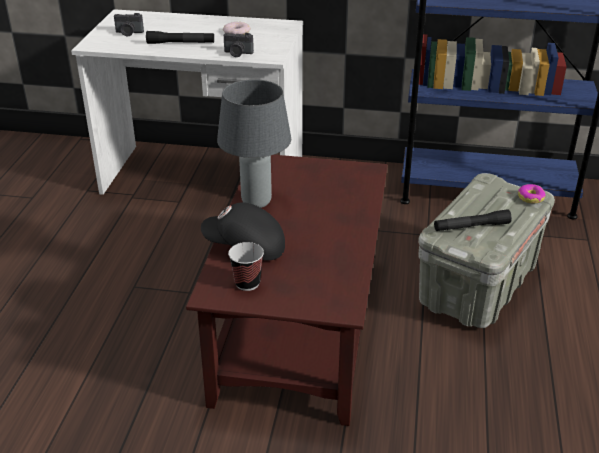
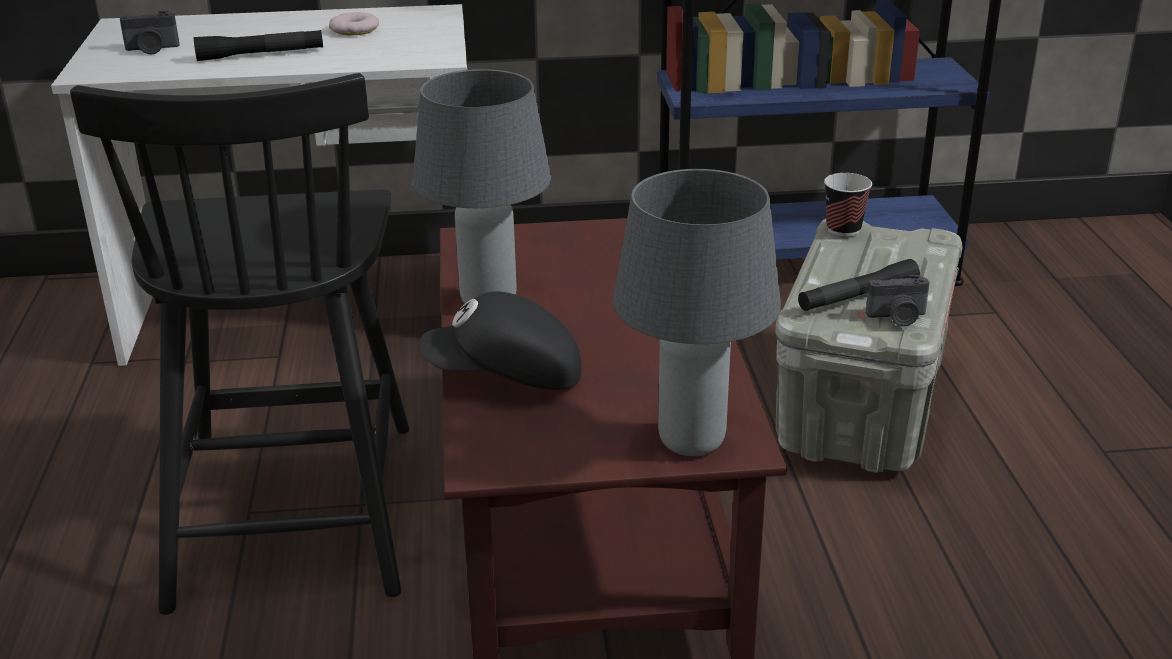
camera: 15 degrees left, 5 degrees down
(156, 288) = (294, 508): none -> black chair
(237, 53) = (376, 59): camera -> camera (898, 317)
(247, 283) = (541, 434): cup -> cup (843, 229)
(322, 302) = (693, 442): none -> grey table lamp
(530, 197) = (926, 241): donut -> none

